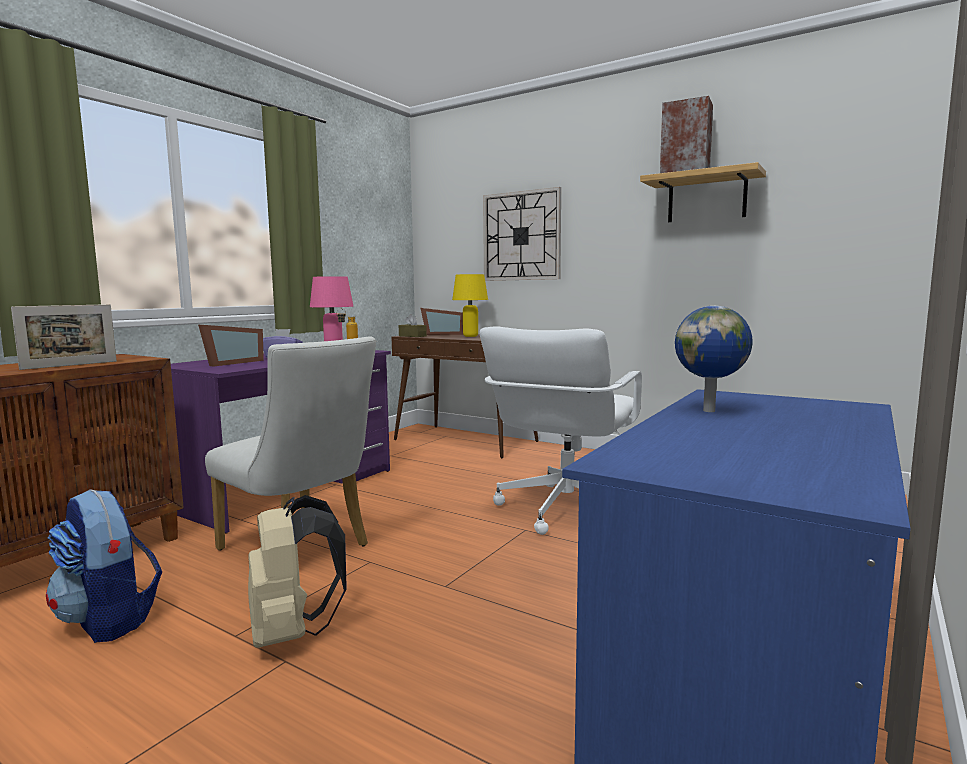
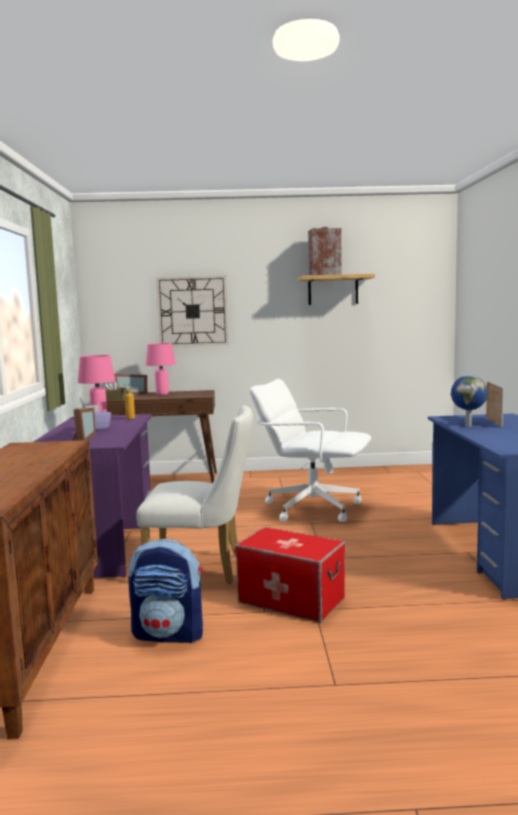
camera: 35 degrees left, 0 degrees up
(70, 365) = (51, 455): picture frame -> picture frame (493, 422)
(292, 632) = (291, 600): beige backpack -> storage box
(471, 336) = (162, 394): yellow table lamp -> pink table lamp
(564, 509) = (312, 508): white office chair -> white office chair turned 120 degrees clockwise

